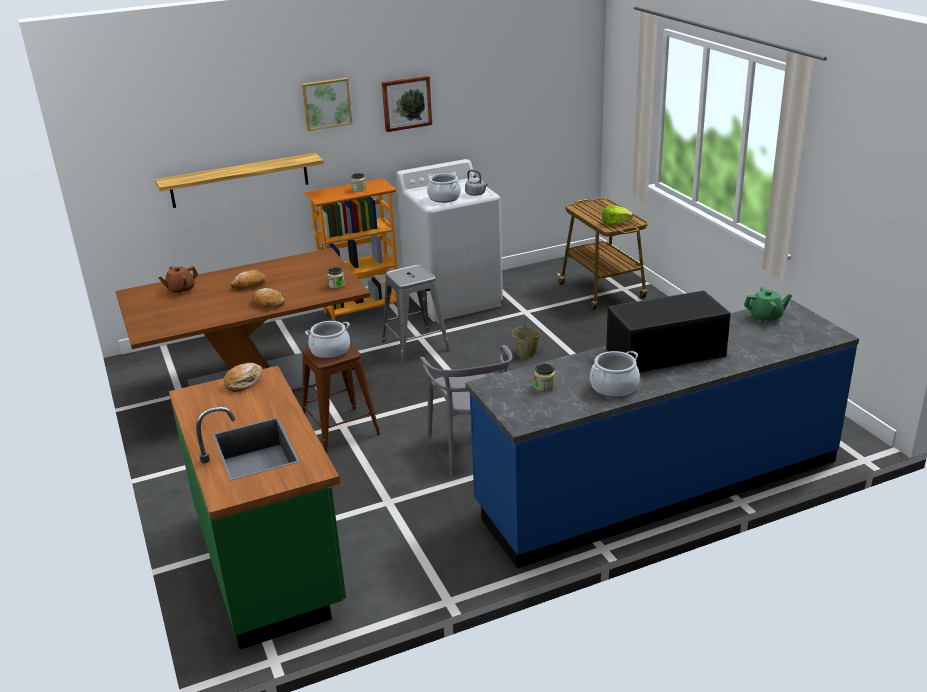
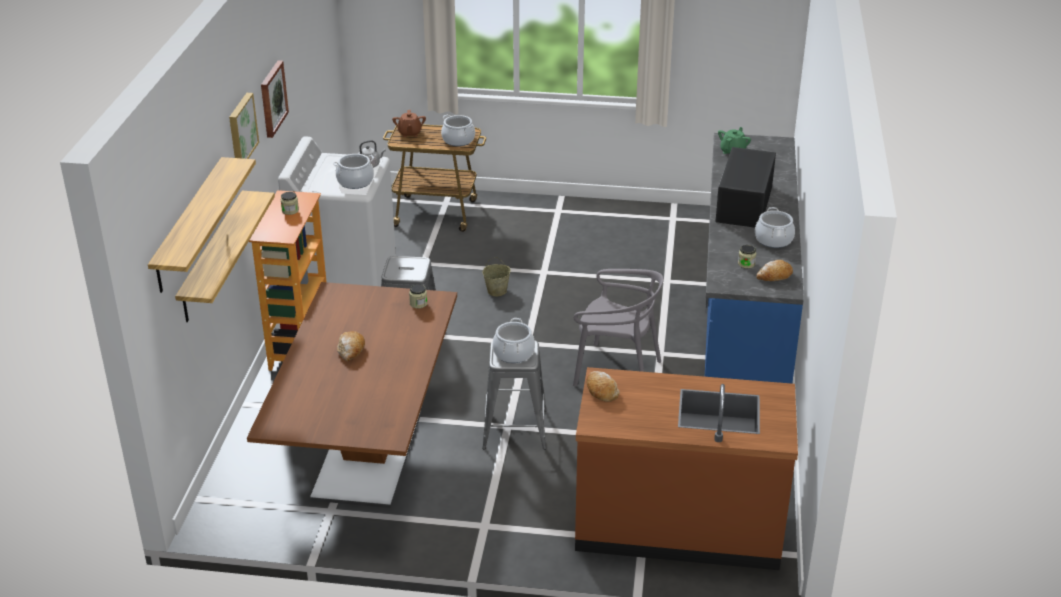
camera: 60 degrees left, 5 degrees up
(181, 290) = (306, 394): brown teapot -> brown teapot (409, 133)
(196, 137) = (189, 225): none -> shelf
(268, 303) = (410, 350): bread -> bread (774, 276)
(270, 560) = (678, 524): green counter -> brown counter
(340, 430) = (514, 429): brown stool -> grey stool
(615, 223) = (458, 140): lettuce -> cooking pot

